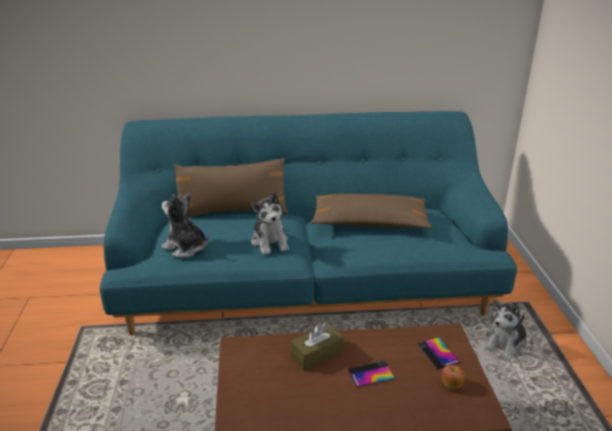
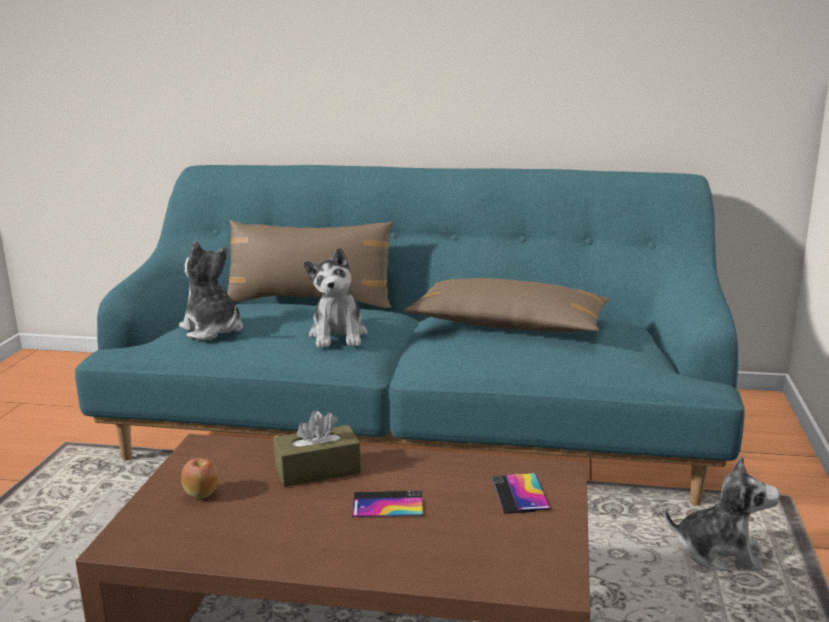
camera: 15 degrees right, 10 degrees down
(451, 385) = (516, 537): apple -> apple (202, 494)
(506, 345) = (719, 553): plush toy -> plush toy turned 135 degrees counterclockwise

